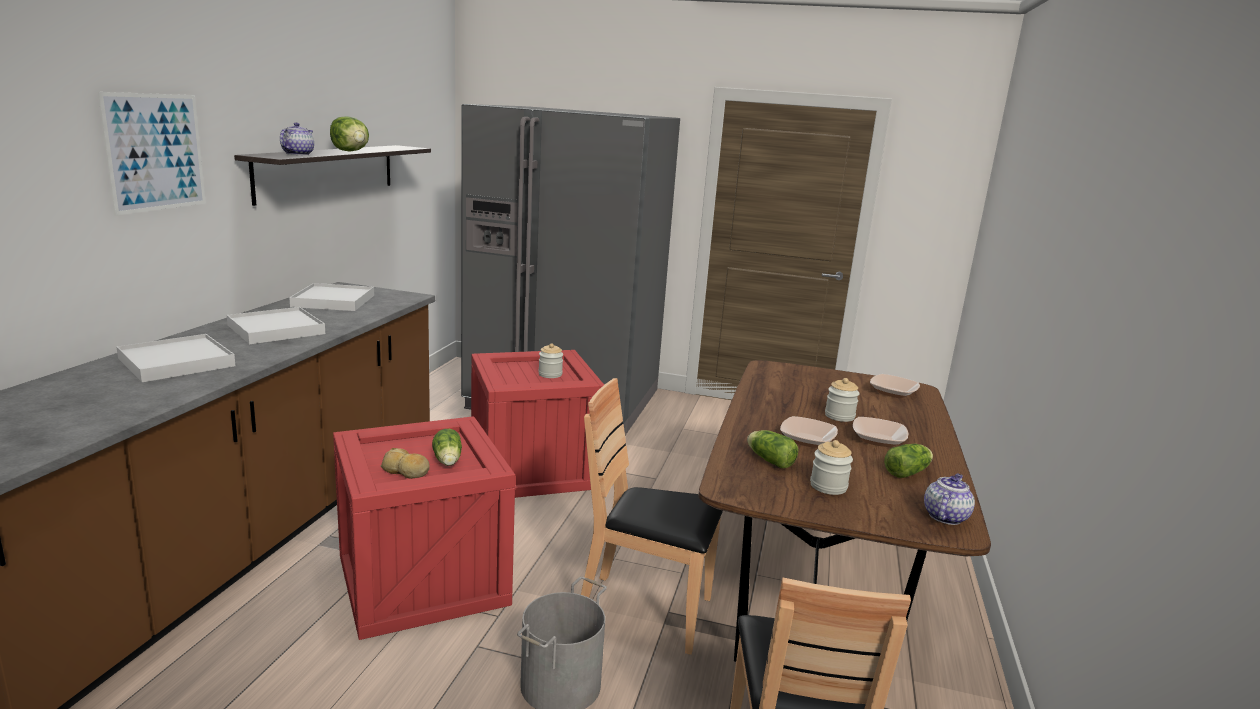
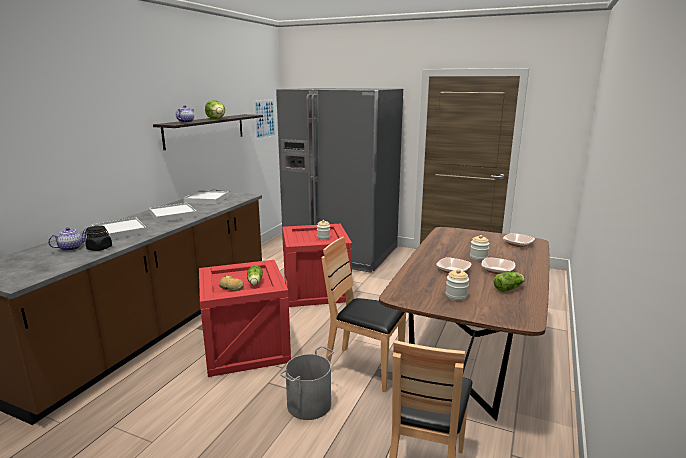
camera: 10 degrees right, 0 degrees up
(145, 396) = (100, 248): none -> black jar
(155, 152) = (110, 125): picture -> picture (264, 119)
(769, 460) = (426, 281): lettuce -> none
(945, 516) = (522, 313): teapot -> teapot (71, 248)

